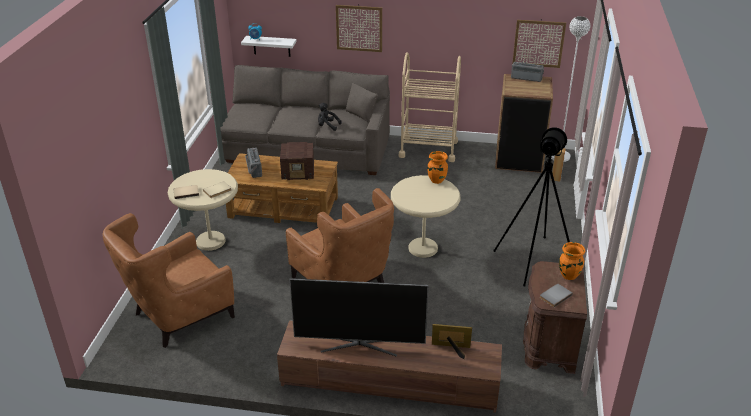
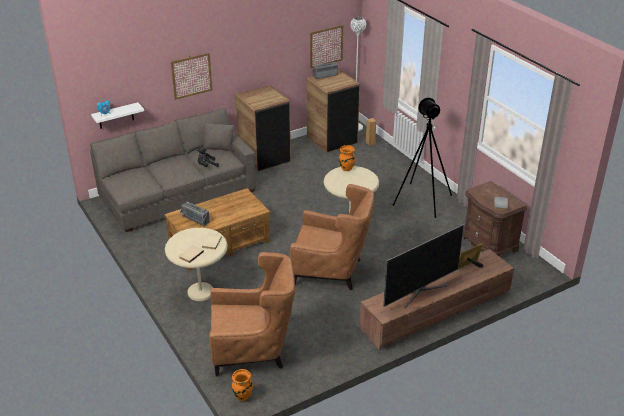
camera: 40 degrees left, 0 degrees up
(178, 316) = (253, 350): brown armchair -> brown armchair turned 105 degrees counterclockwise
(298, 173) = (232, 208): radio -> none
(428, 149) = (265, 158): beige cart -> brown cabinet
(568, 275) = (492, 190): orange vase -> orange vase (242, 396)

